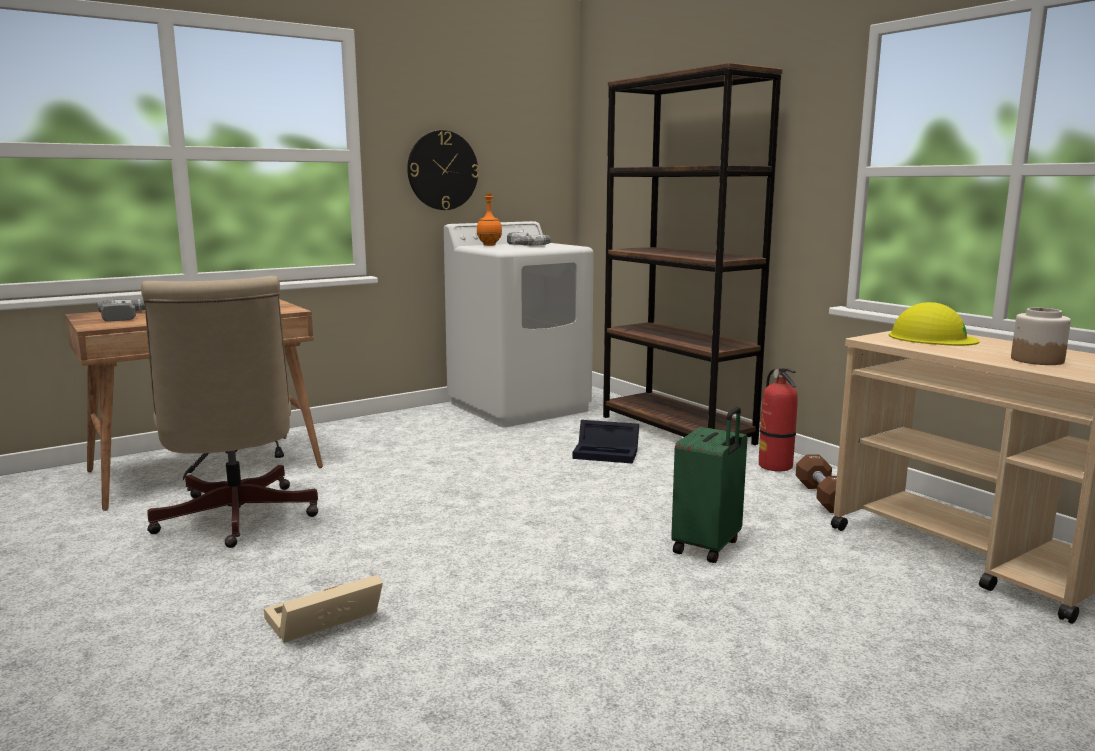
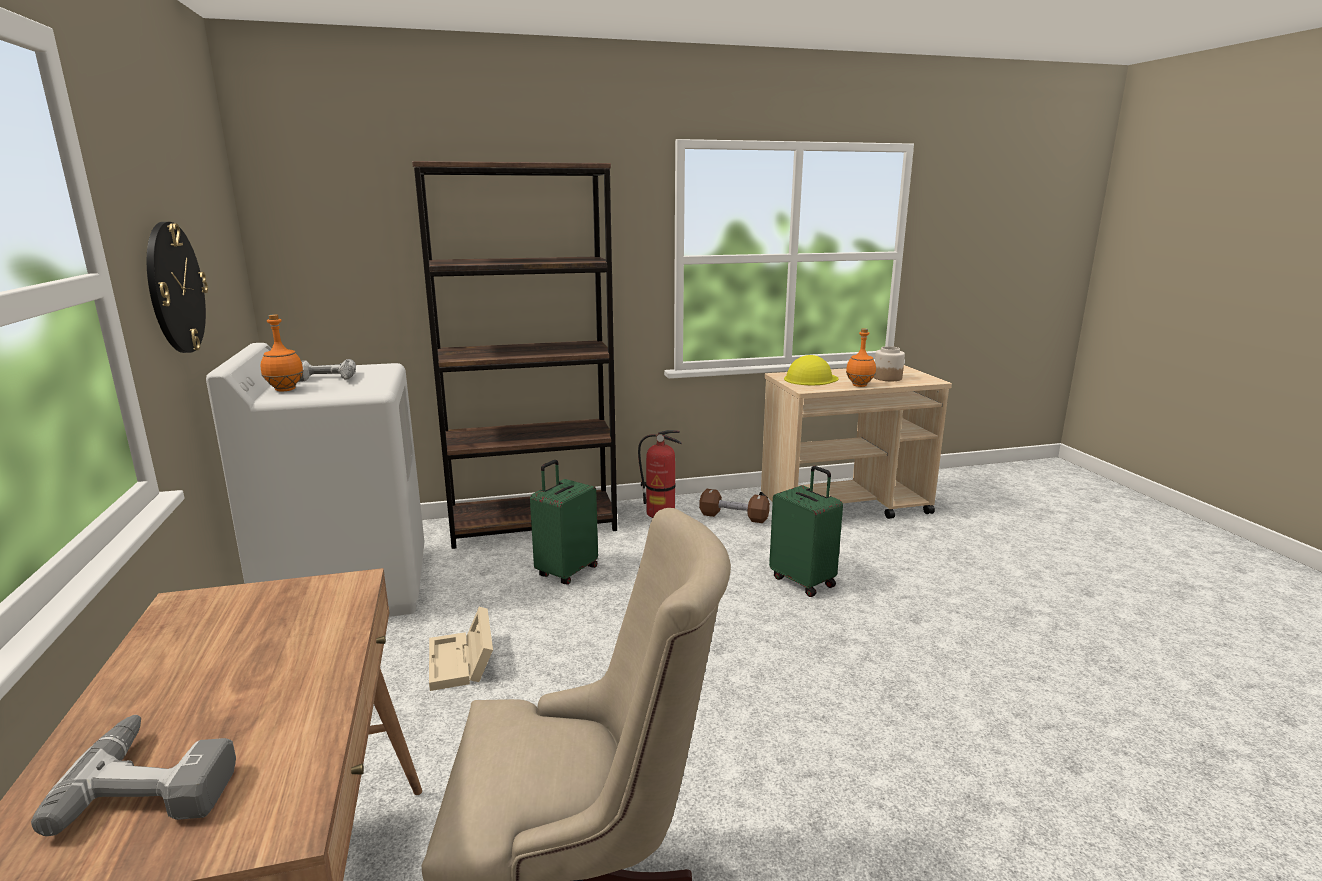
camera: 70 degrees left, 5 degrees up
(321, 621) = (912, 825): beige storage box -> beige storage box (462, 663)
(608, 453) = (566, 571): black storage box -> green suitcase
(949, 352) = (860, 385): none -> orange bottle

